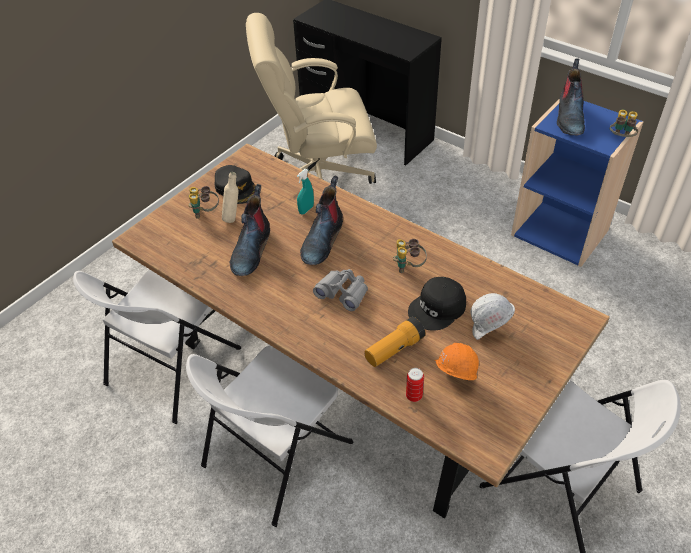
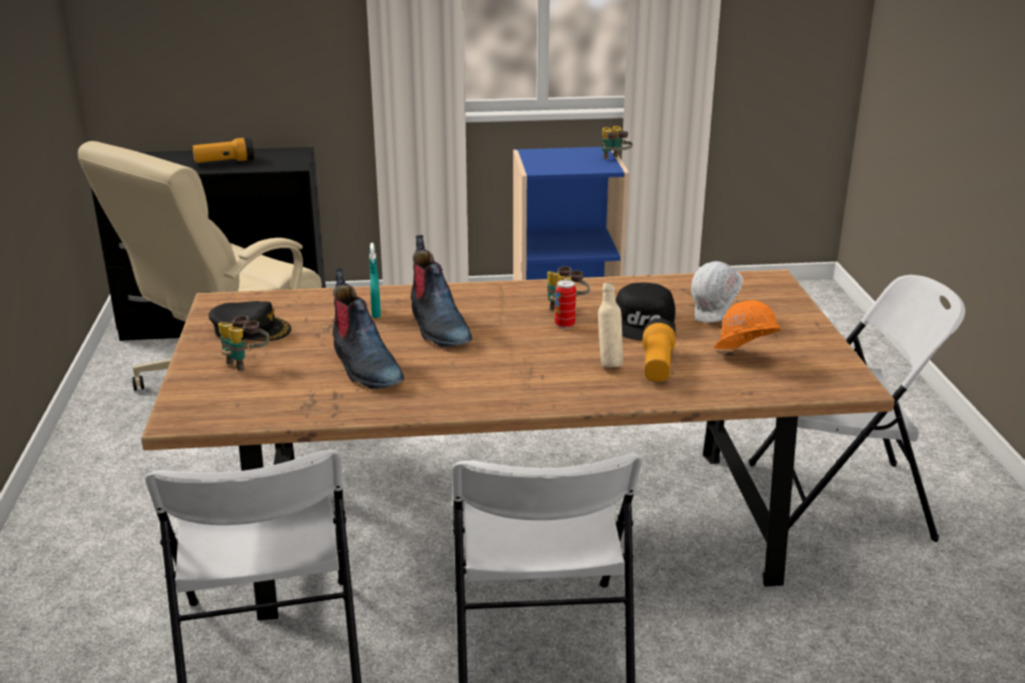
camera: 45 degrees left, 20 degrees down
(233, 217) = (292, 352): beige bottle -> beige bottle (609, 364)
(343, 293) = (533, 352): grey binoculars -> none
(374, 33) = (225, 162): none -> flashlight
(414, 396) = (732, 385): can -> can (565, 325)
(569, 117) = (546, 161): boot -> none

